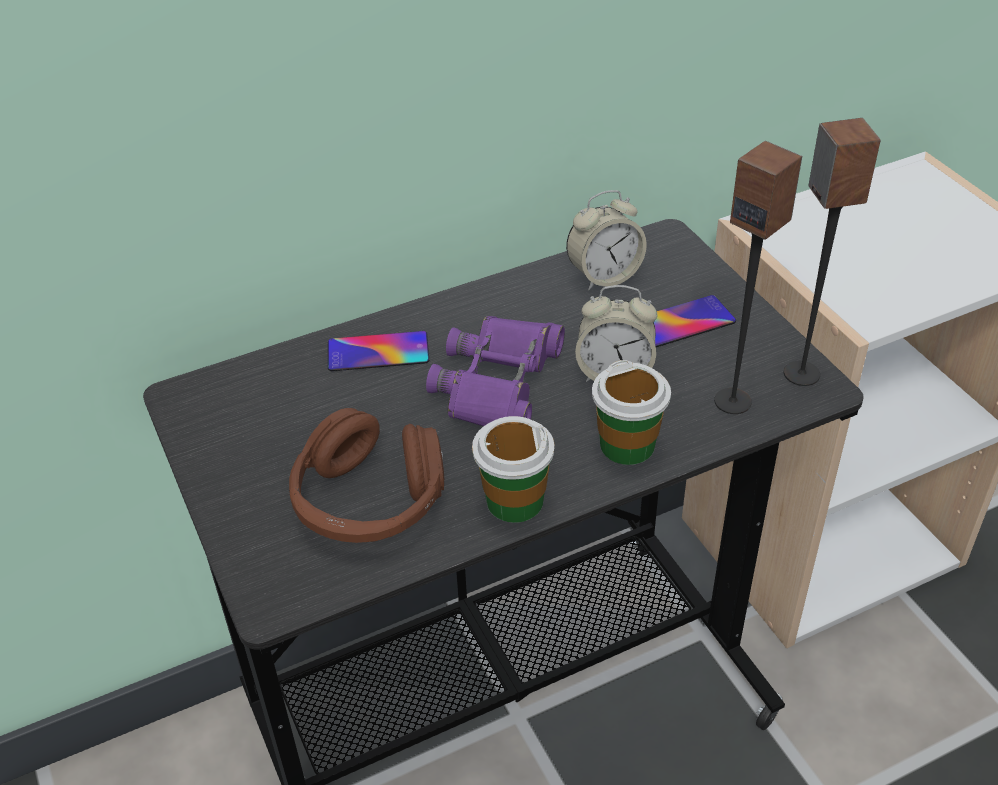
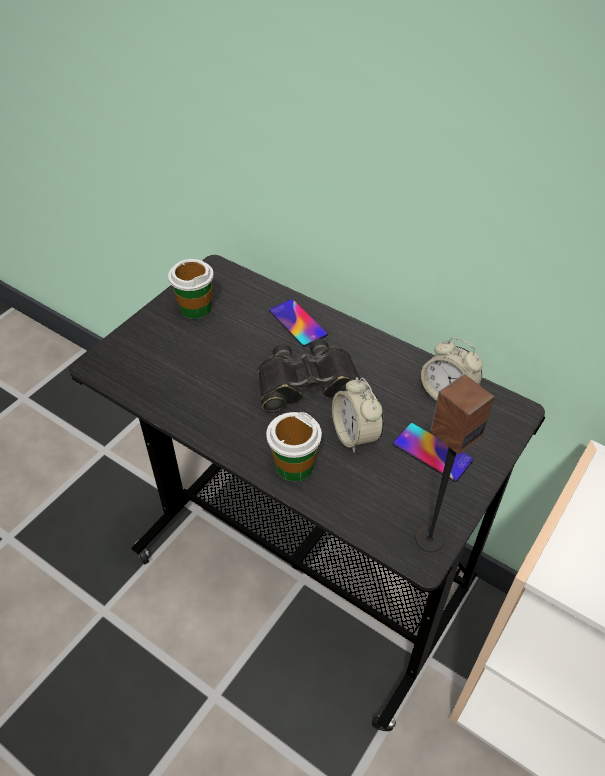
camera: 60 degrees right, 5 degrees up
(368, 500) = (182, 369): brown headphones -> none
(498, 383) = (308, 384): purple binoculars -> black binoculars
(514, 500) = (216, 430): cup -> cup (195, 308)
(733, 401) = (373, 508): speaker -> none

